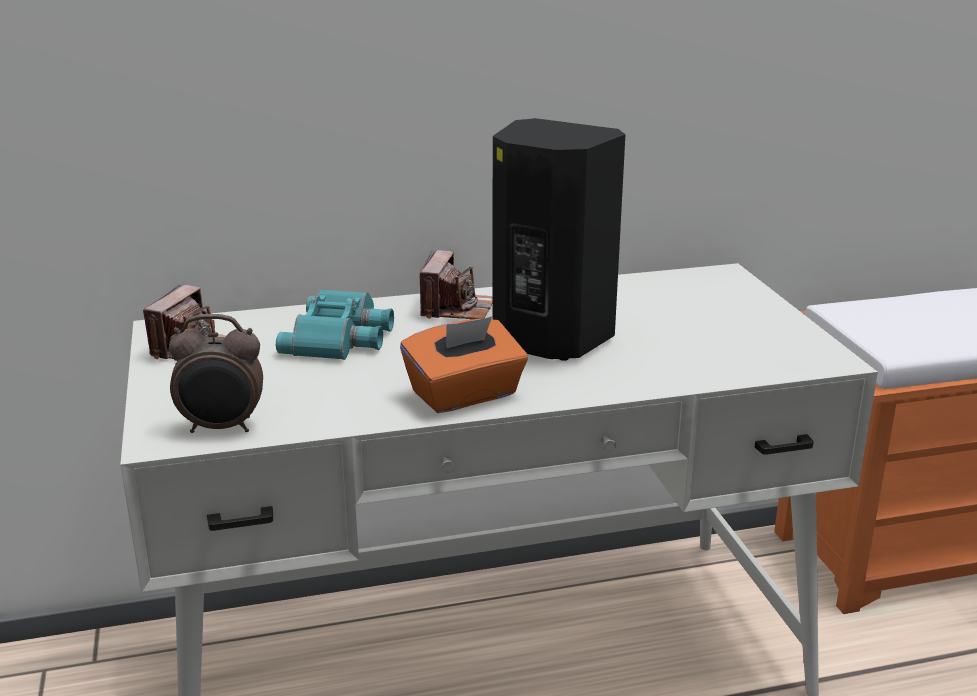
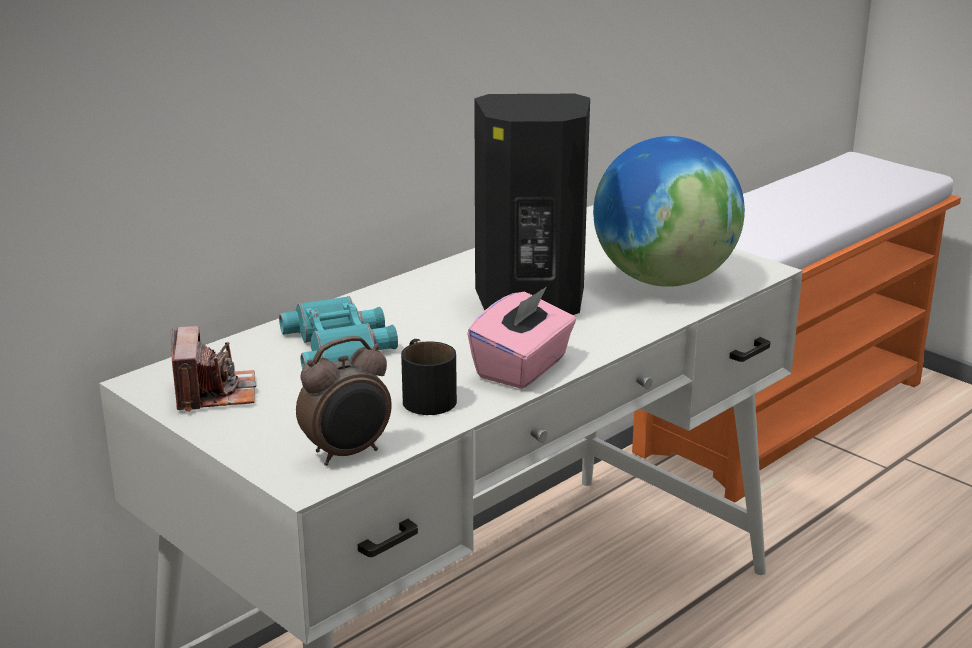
camera: 30 degrees left, 0 degrees up
(349, 396) = (424, 395): none -> black mug
(456, 308) = (413, 296): camera -> none
(465, 395) = (523, 368): orange tissue box -> pink tissue box
(710, 347) = (664, 280): none -> globe

